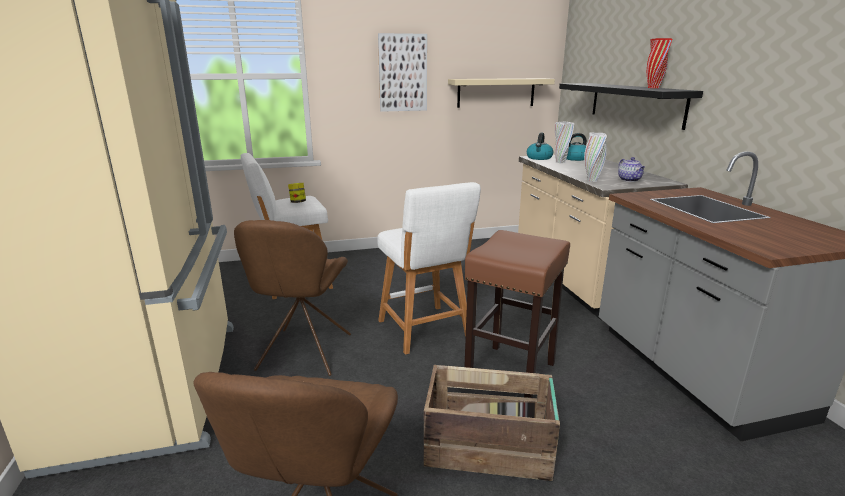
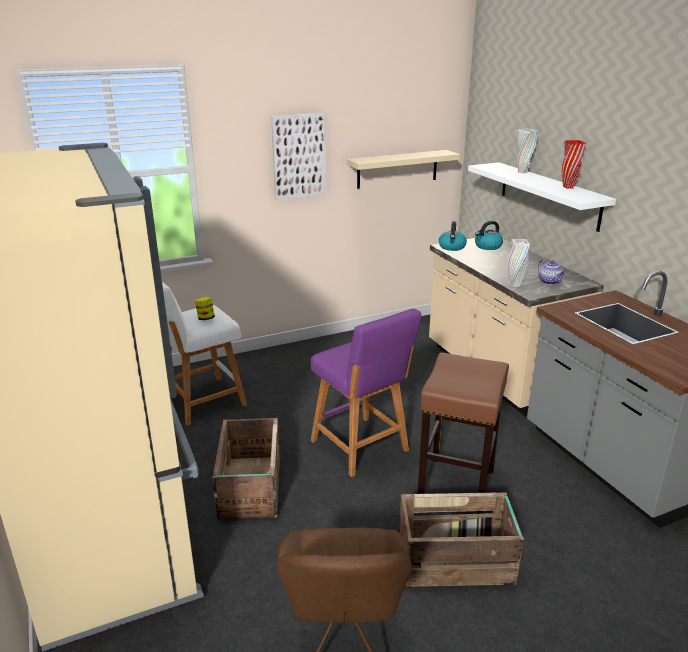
camera: 10 degrees left, 5 degrees up
(303, 354) = (249, 488): brown chair -> crate
(425, 331) = (362, 448): white stool -> purple stool
(560, 162) = (475, 254): white vase -> white vase (522, 172)
(635, 104) = (549, 195): black shelf -> white shelf

